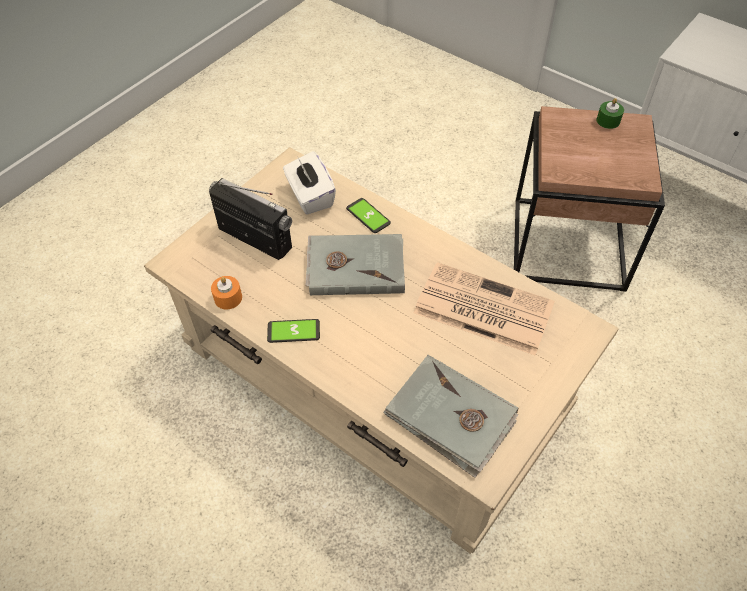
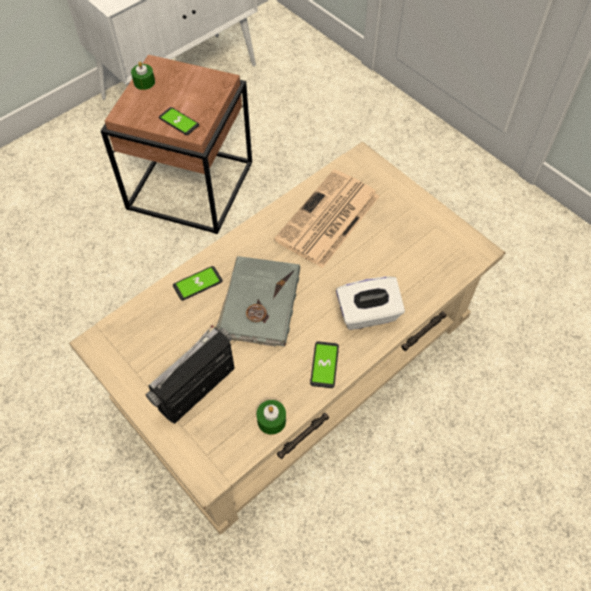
camera: 80 degrees left, 5 degrees up
(228, 298) = (271, 420): orange candle -> green candle
(310, 196) = (154, 330): white tissue box -> white tissue box (368, 314)
(450, 417) = (428, 262): grey book -> none
(565, 158) = (179, 122): none -> phone

